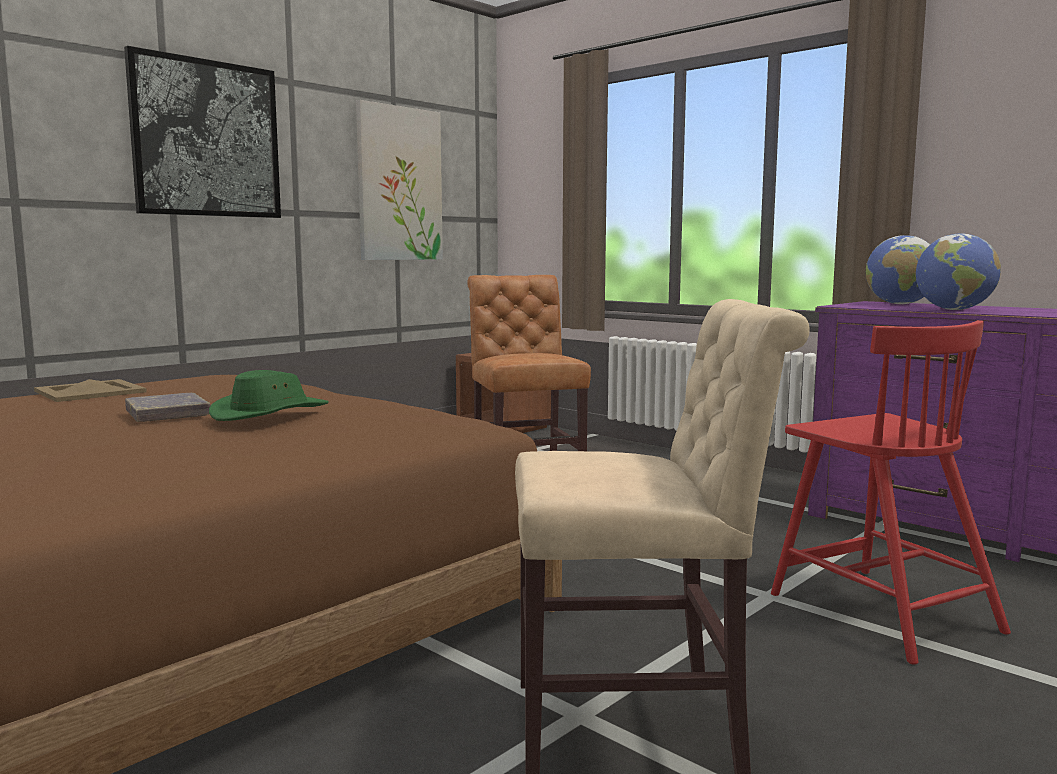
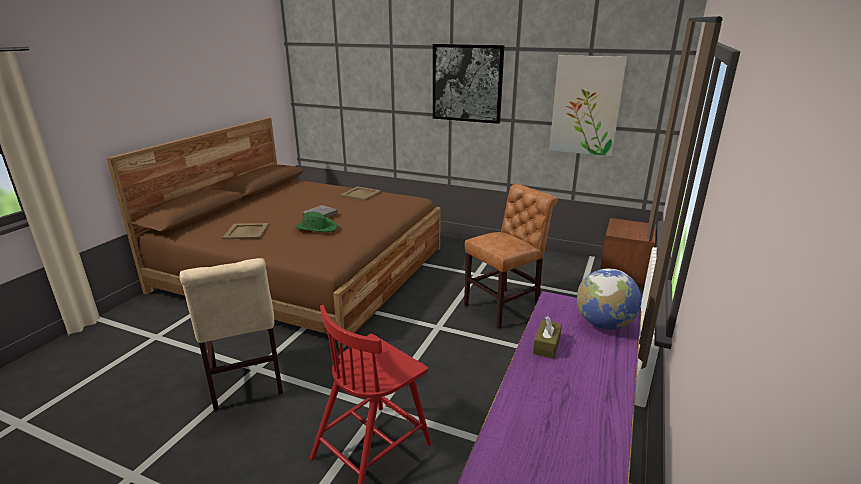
camera: 70 degrees right, 15 degrees up
(126, 467) = (246, 231): none -> beige tray
(954, 309) = (546, 345): globe -> brown tissue box

